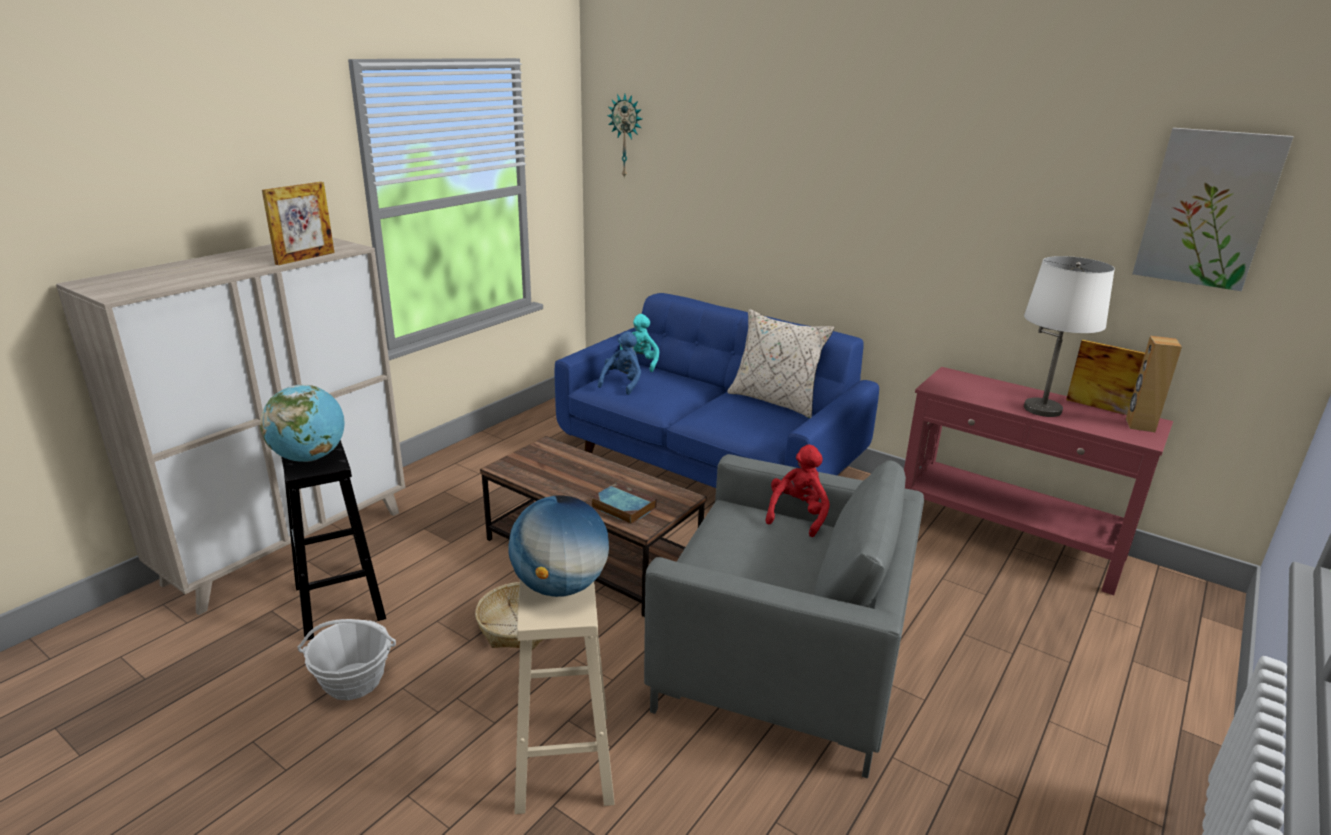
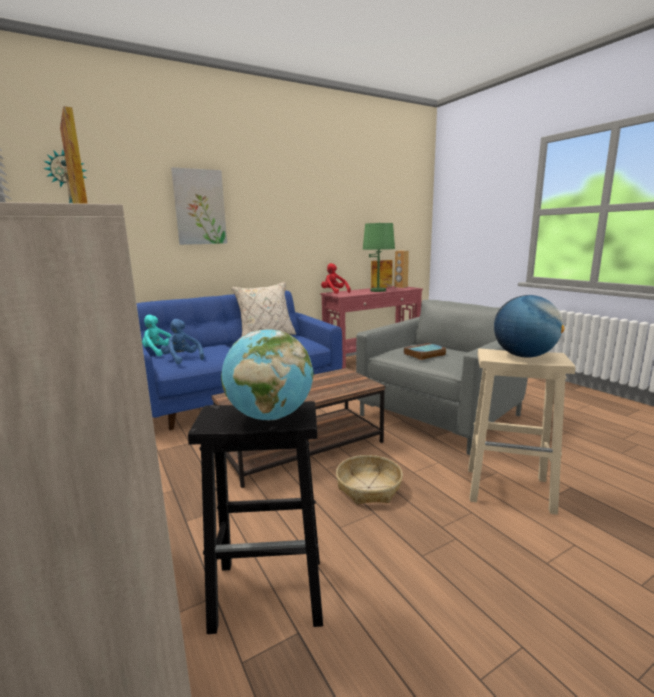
camera: 65 degrees left, 10 degrees down
(354, 681) = (404, 587): basket -> none
(622, 507) = (341, 386): book -> book (424, 354)
(797, 515) = (405, 344): red plush toy -> red plush toy (334, 292)
(1043, 409) = (378, 290): white table lamp -> green table lamp
(1207, 209) = (392, 200): picture -> picture (199, 207)

